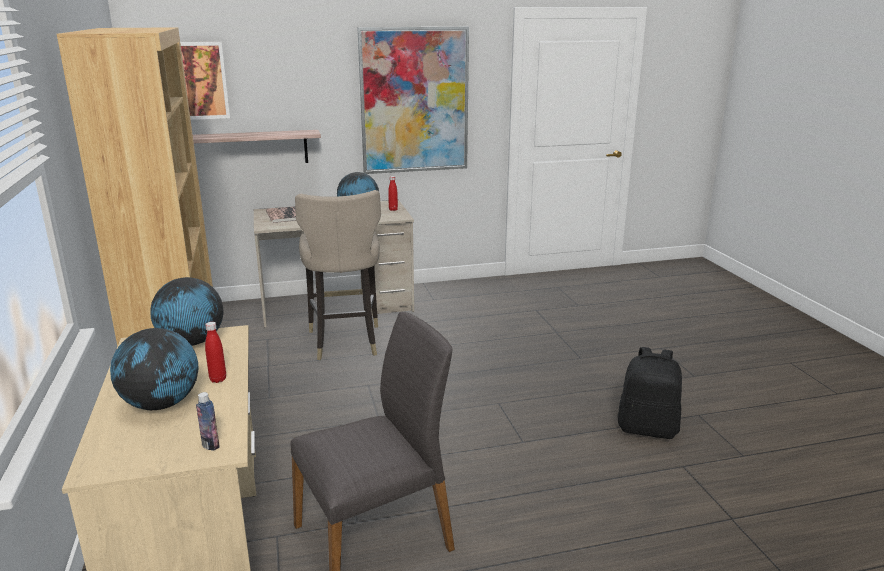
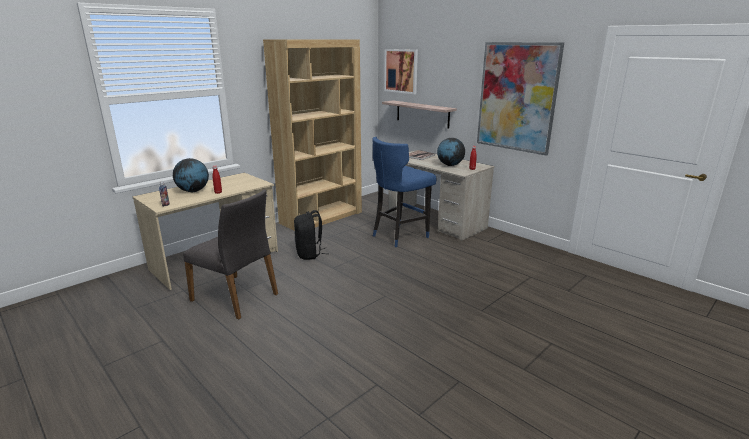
camera: 60 degrees right, 0 degrees up
(191, 343) = (248, 181): globe -> none
(344, 341) = (400, 235): beige stool -> blue stool
(647, 428) = (412, 359): black backpack -> black backpack (309, 254)

